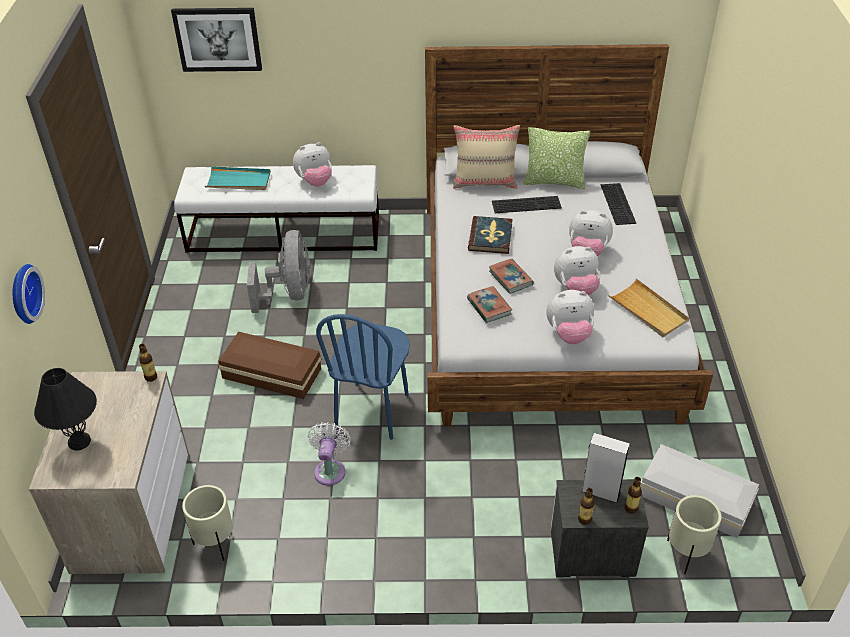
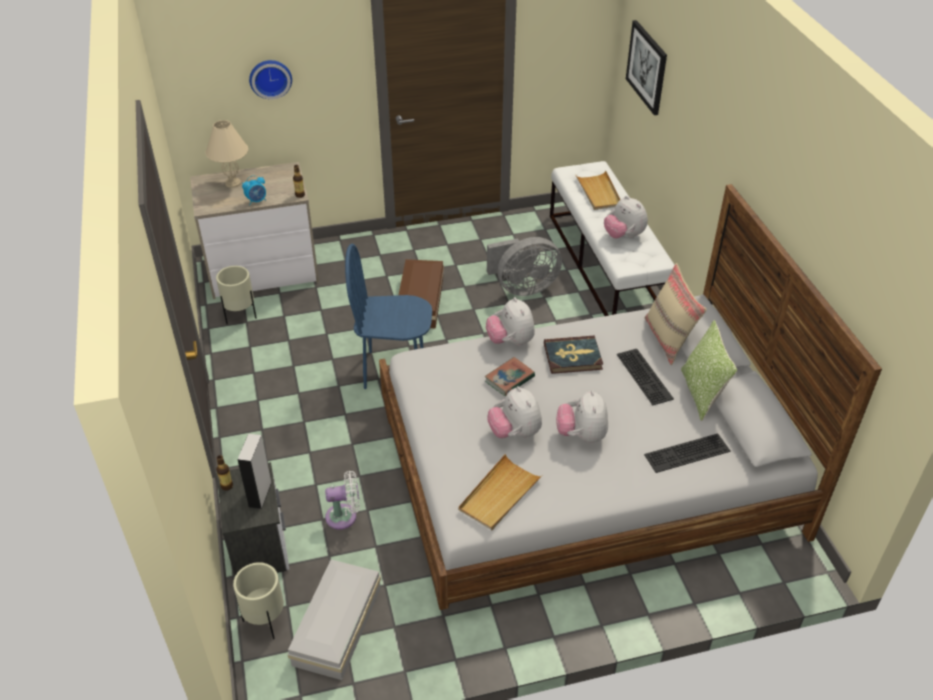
camera: 75 degrees right, 0 degrees up
(80, 441) = (233, 183): black table lamp -> beige table lamp
(138, 419) = (257, 201): none -> alarm clock
(238, 181) = (599, 193): turquoise tray -> beige tray
(330, 469) = (322, 359): white fan -> white fan (344, 516)
(489, 307) = (460, 370): book -> none
(569, 334) = (441, 434): plush toy -> plush toy (510, 341)
(631, 508) = (243, 518): bottle -> none

